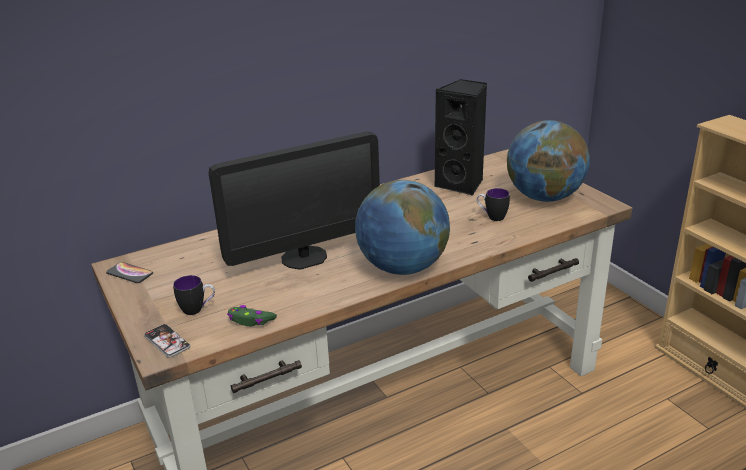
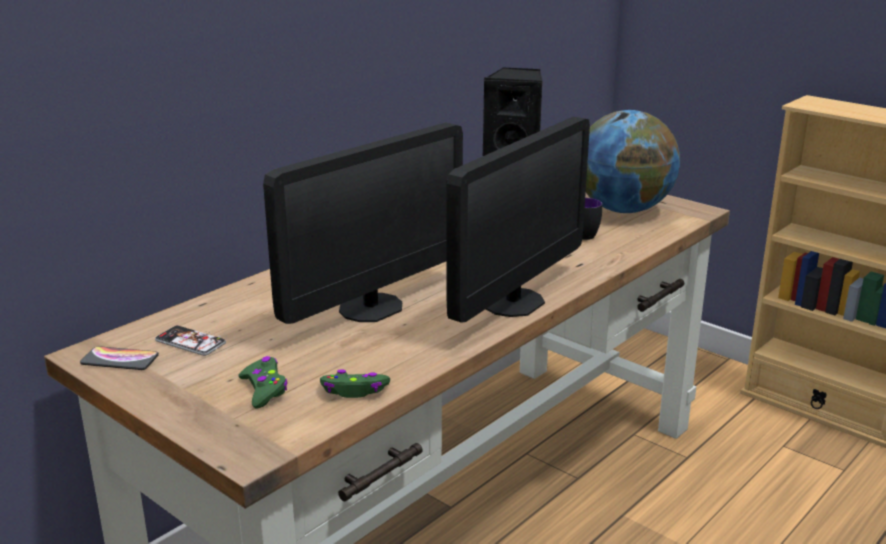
camera: 20 degrees left, 5 degrees down
(167, 341) = (247, 435): phone -> phone (190, 342)
(198, 309) = (264, 389): mug -> green game controller
(403, 267) = (513, 302): globe -> monitor

